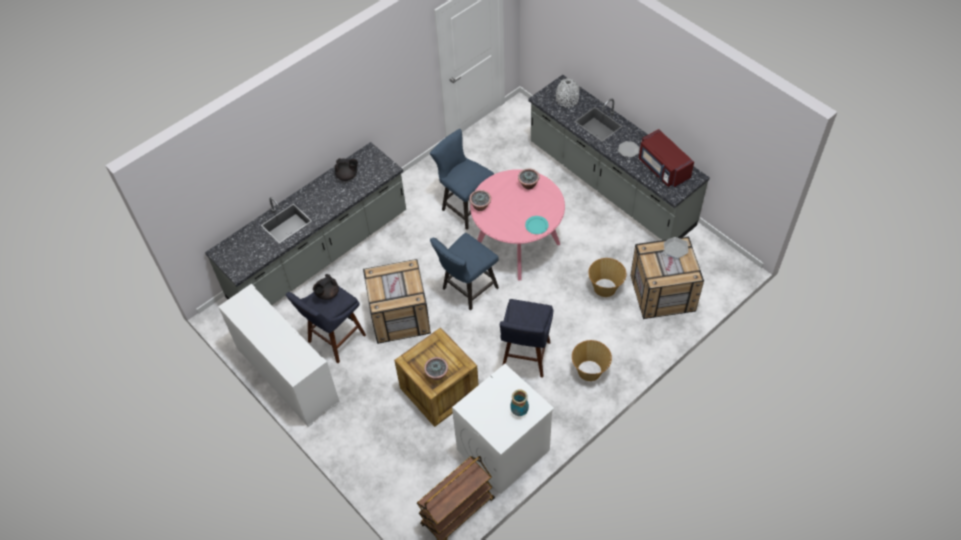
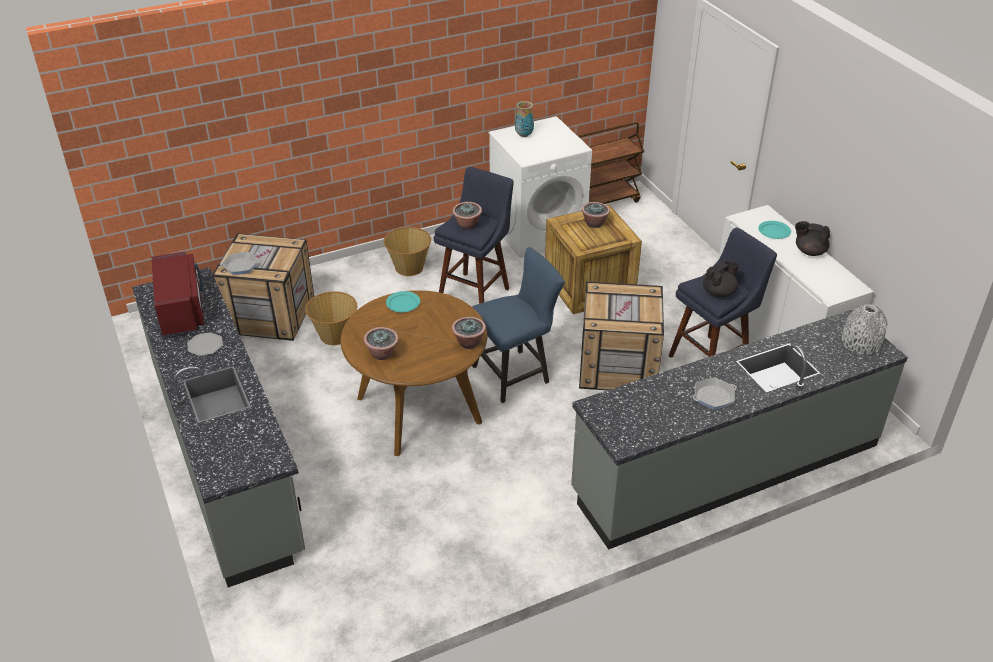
camera: 165 degrees left, 15 degrees down
(287, 353) = (774, 231): none -> turquoise plate
(323, 192) = (713, 397): none -> frying pan
(347, 176) = (669, 412): black teapot -> black teapot (809, 251)
(464, 206) = (471, 485): blue chair -> none
(517, 245) = (419, 410): pink dining table -> brown dining table
(528, 313) = (467, 225): none -> potted plant
(567, 100) = (233, 446): grey vase -> grey vase (861, 342)

